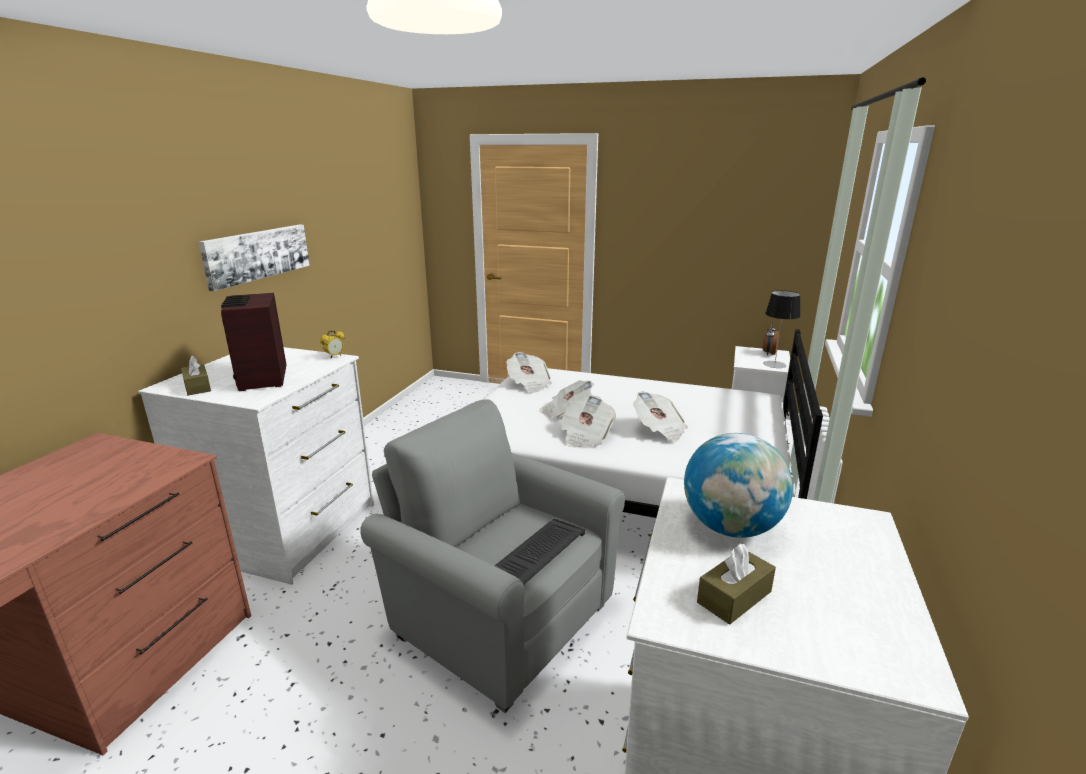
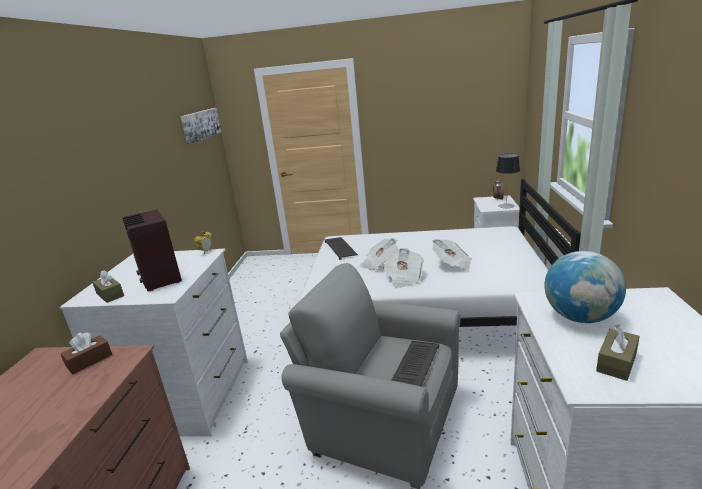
camera: 10 degrees left, 0 degrees up
(139, 458) = (89, 360): none -> brown tissue box
(257, 254) = (123, 181): picture -> picture (200, 125)
(529, 384) = (341, 248): newspaper -> keyboard

